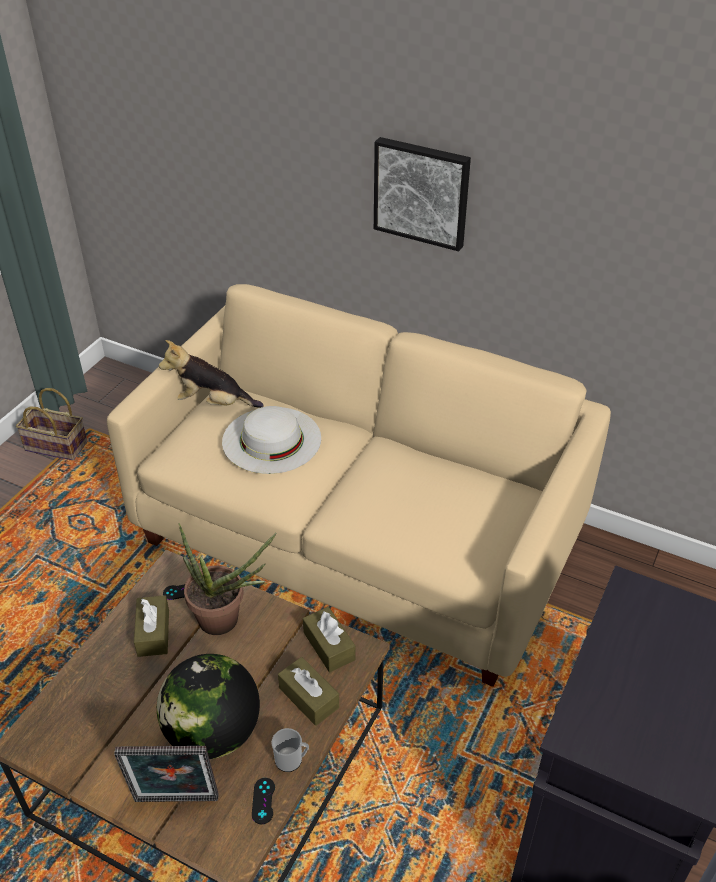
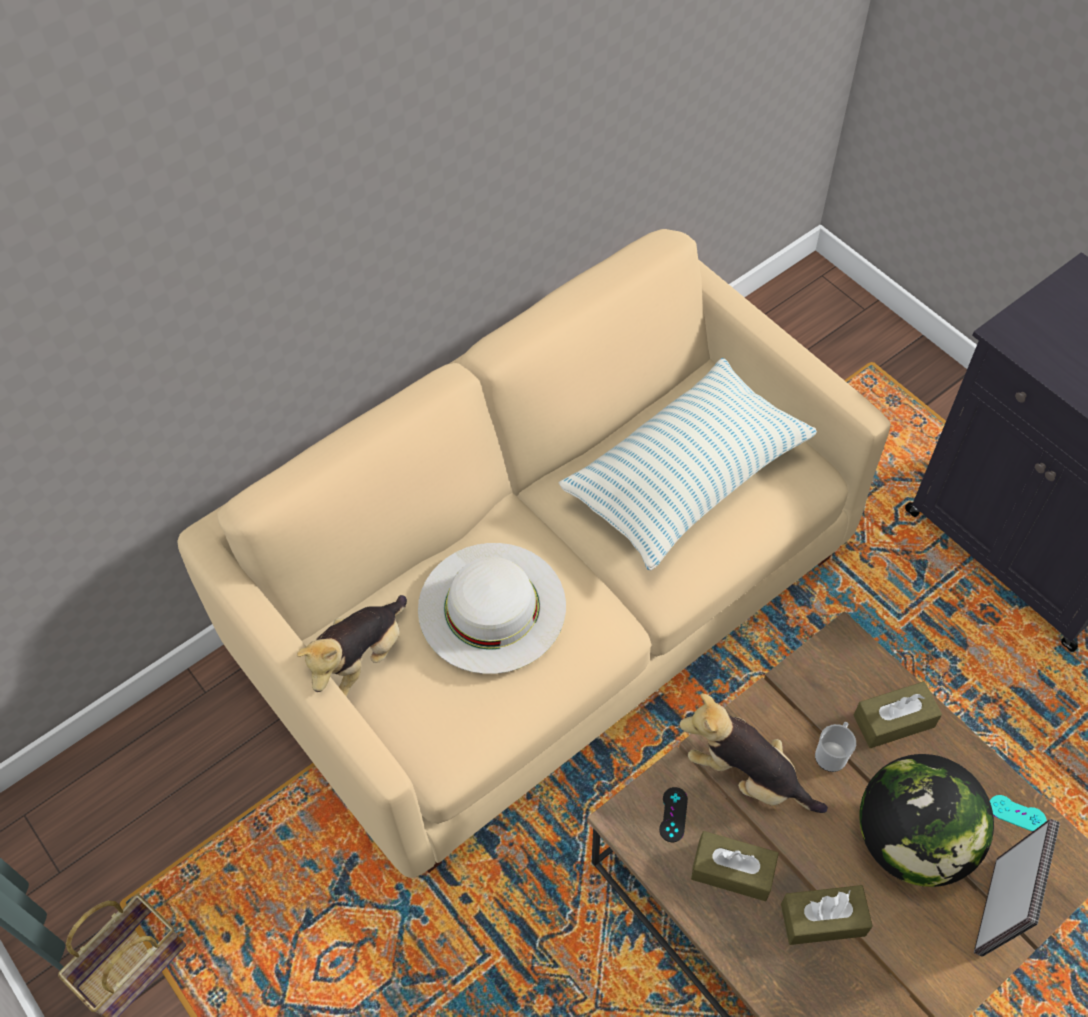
camera: 65 degrees left, 15 degrees up
(227, 621) = (746, 775): potted plant -> plush toy
(263, 801) = (1017, 813): black game controller -> turquoise game controller
(291, 760) = (972, 767): mug -> mug (832, 753)
(329, 646) = (826, 674): brown tissue box -> brown tissue box (823, 919)
(422, 192) = (399, 181): picture -> none
(426, 501) = (686, 478): none -> pillow

